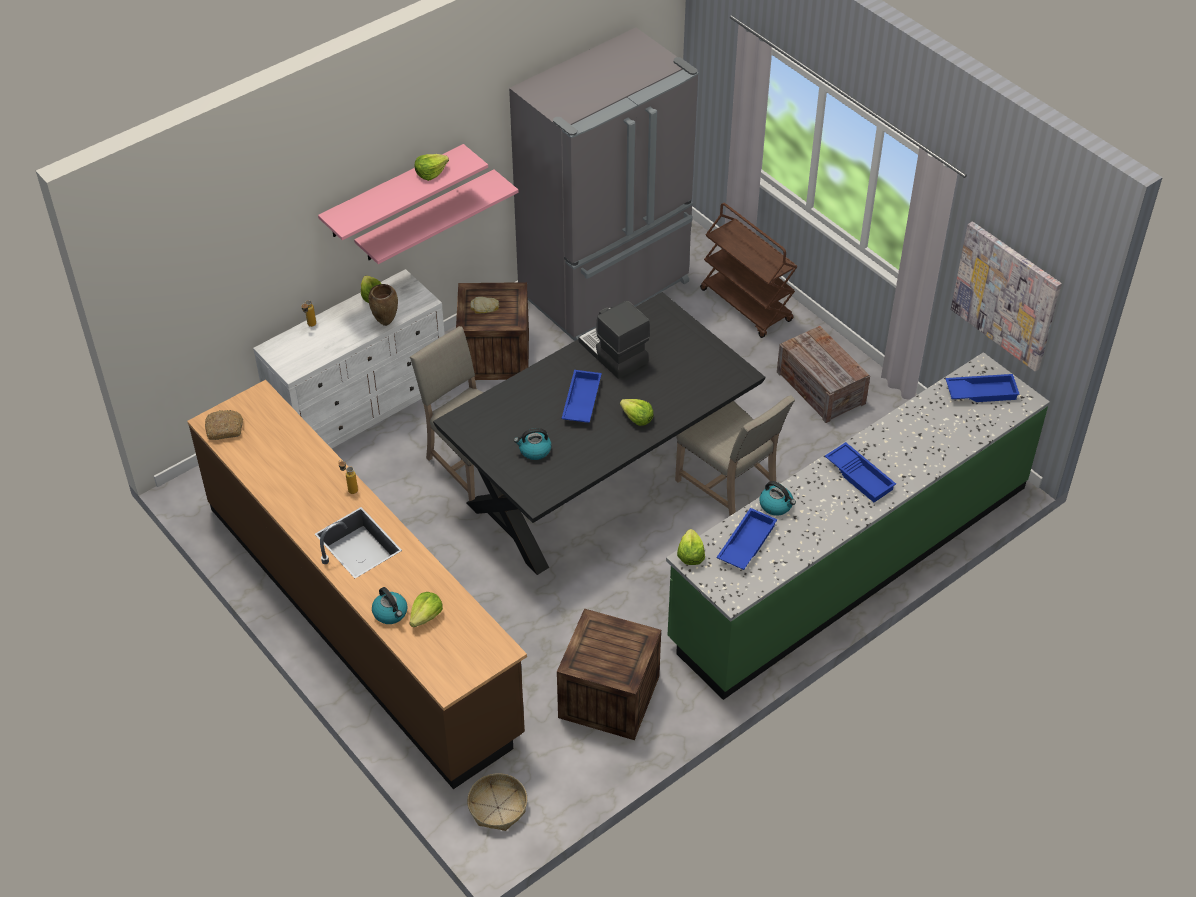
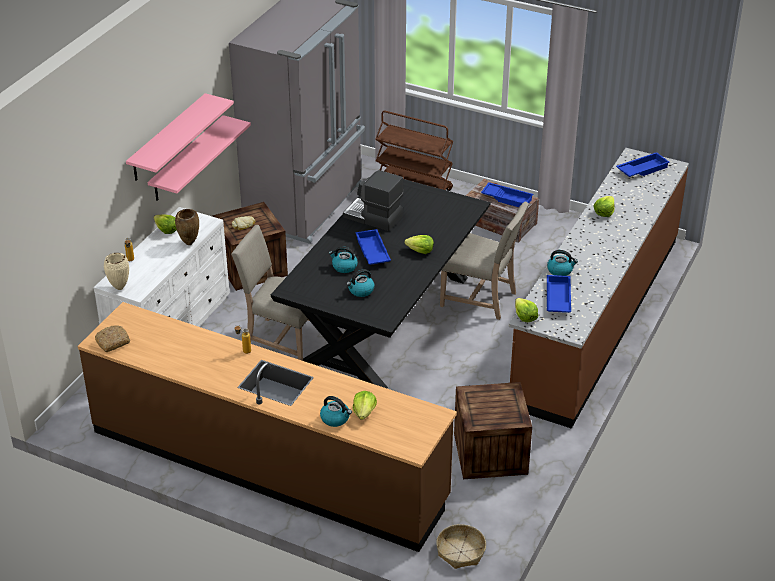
camera: 25 degrees left, 10 degrees down
(278, 358) = (119, 288): none -> beige vase
(430, 173) = (194, 115): lettuce -> lettuce (604, 212)
(536, 411) = (344, 267): none -> kettle
(850, 562) = (596, 318): green counter -> brown counter
(860, 476) = (602, 237): blue tray -> blue tray (507, 198)
(1006, 295) = (637, 96): picture -> none

